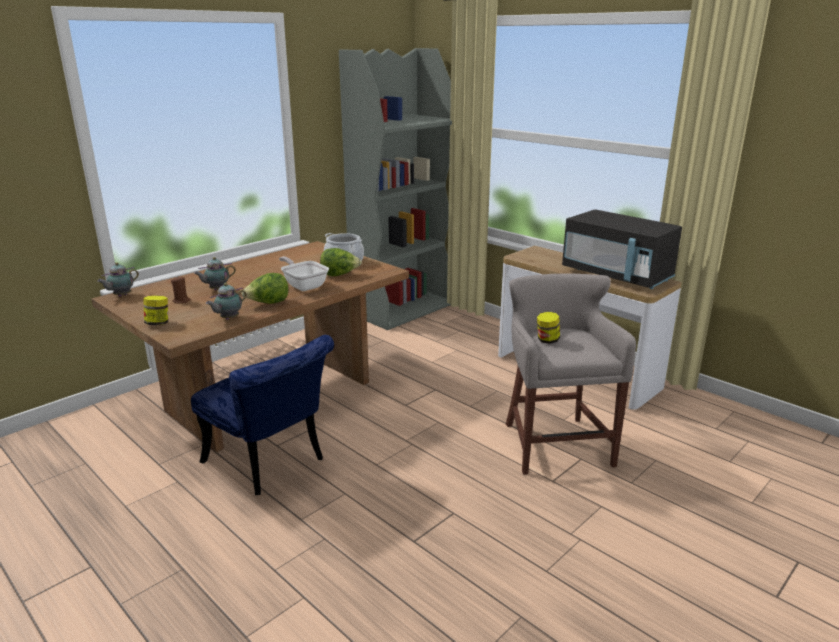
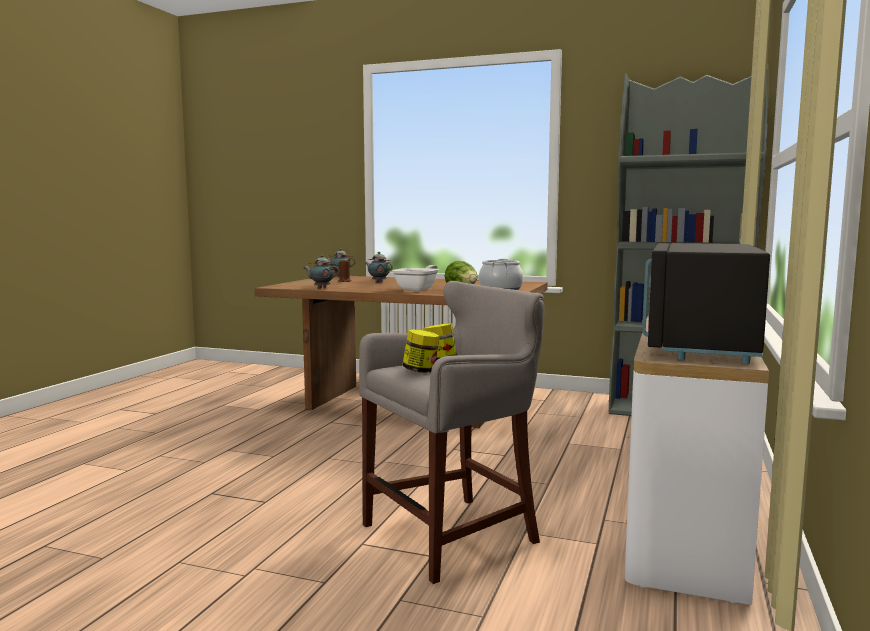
camera: 65 degrees right, 15 degrees down
(158, 323) = (296, 283): jar -> jar (421, 371)
(268, 303) = (363, 289): lettuce -> none
(270, 464) = (300, 426): blue chair -> none

